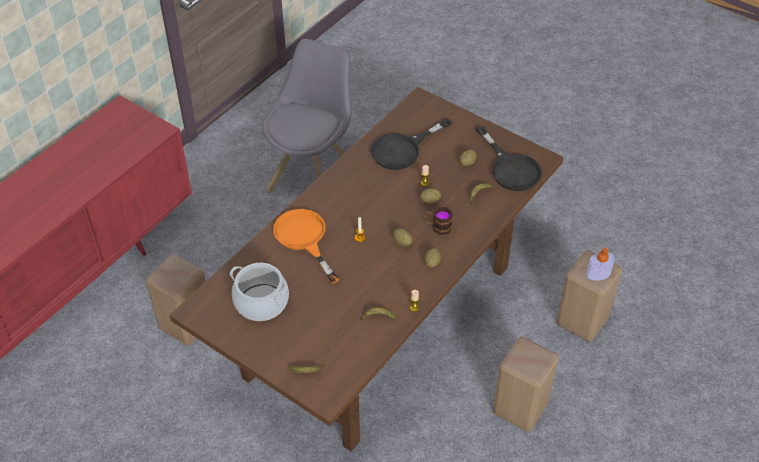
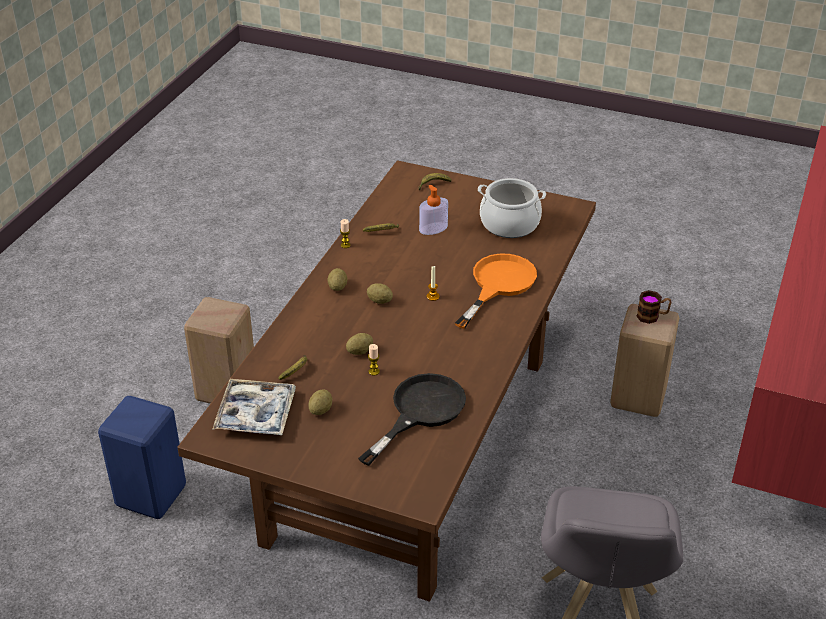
camera: 165 degrees right, 10 degrees down
(304, 239) = (498, 285): orange frying pan -> orange frying pan turned 105 degrees counterclockwise
(438, 227) = (341, 324): mug -> mug (652, 316)
(511, 168) = (256, 414): black frying pan -> tray
(582, 322) = (150, 494): beige stool -> blue stool
(598, 274) = (131, 412): soap dispenser -> soap dispenser (433, 228)

